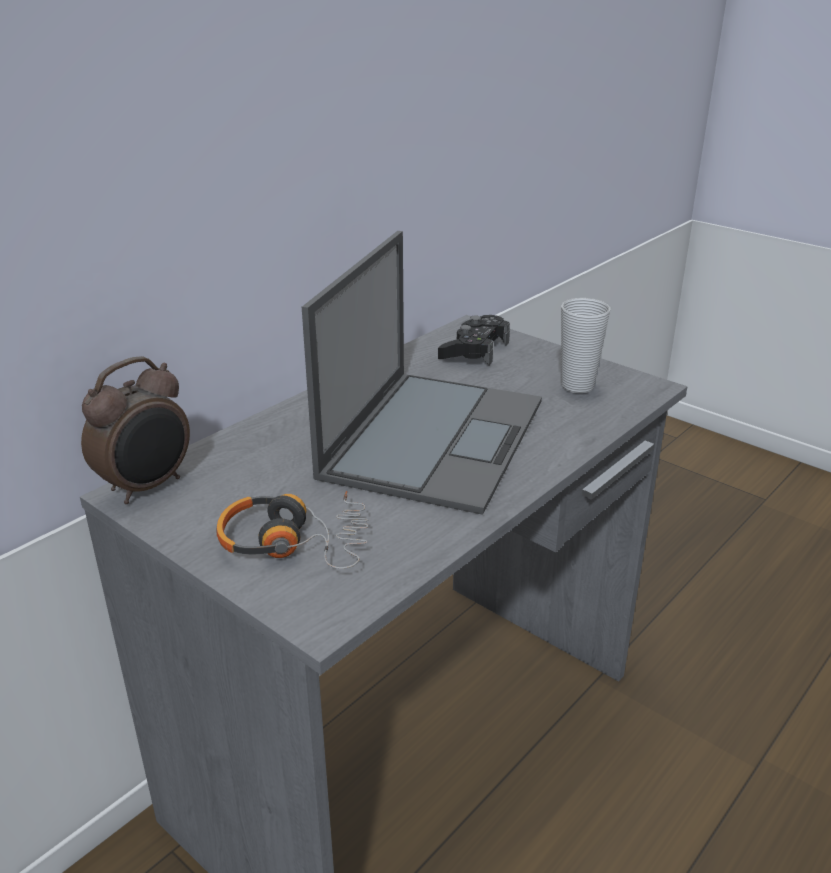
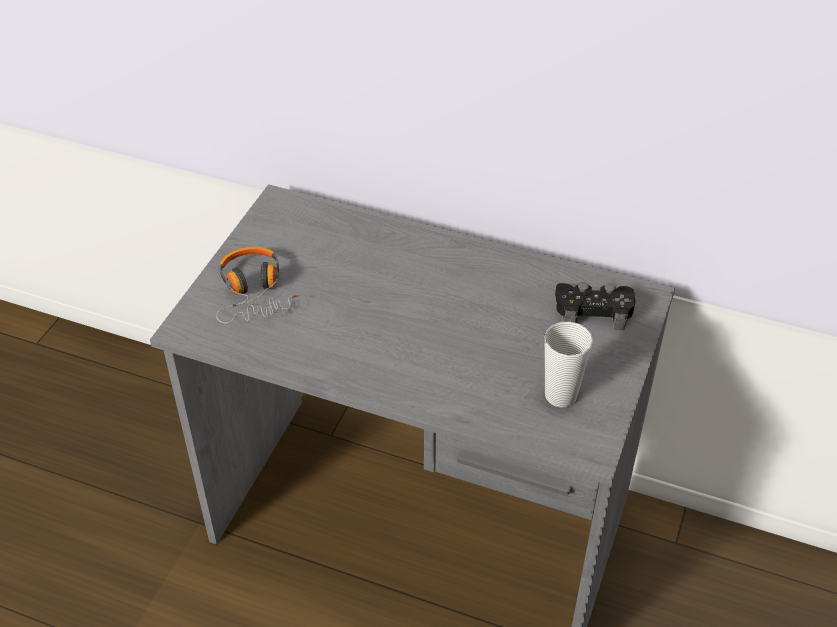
camera: 70 degrees right, 15 degrees up
(148, 487) = (288, 207): alarm clock -> none
(434, 437) = (419, 323): laptop -> none

